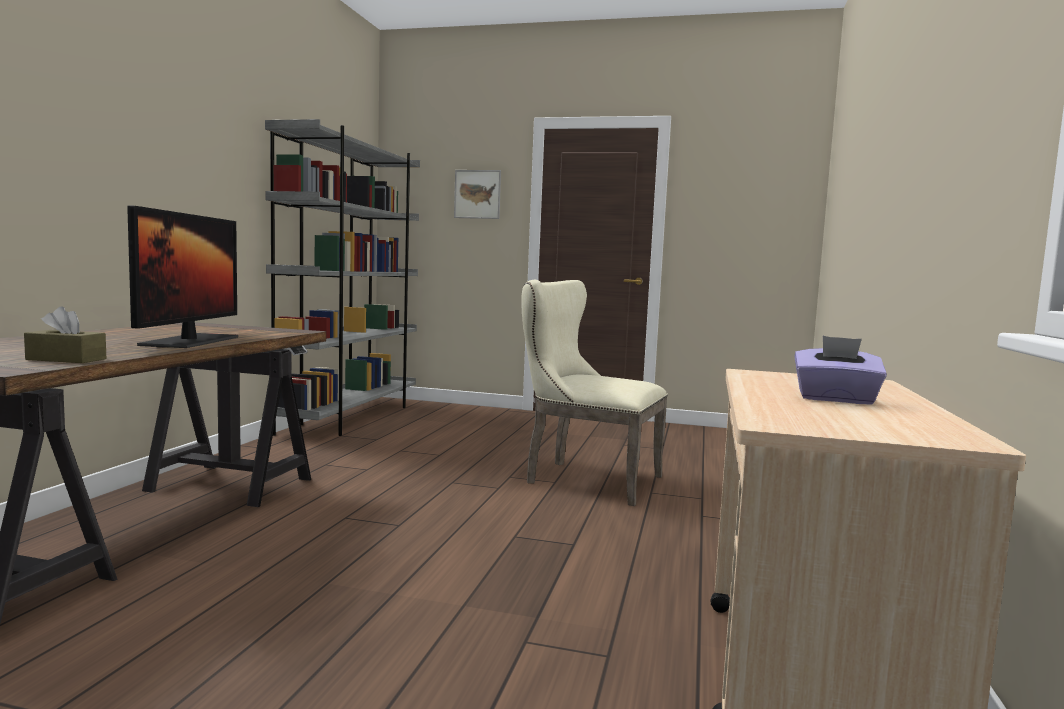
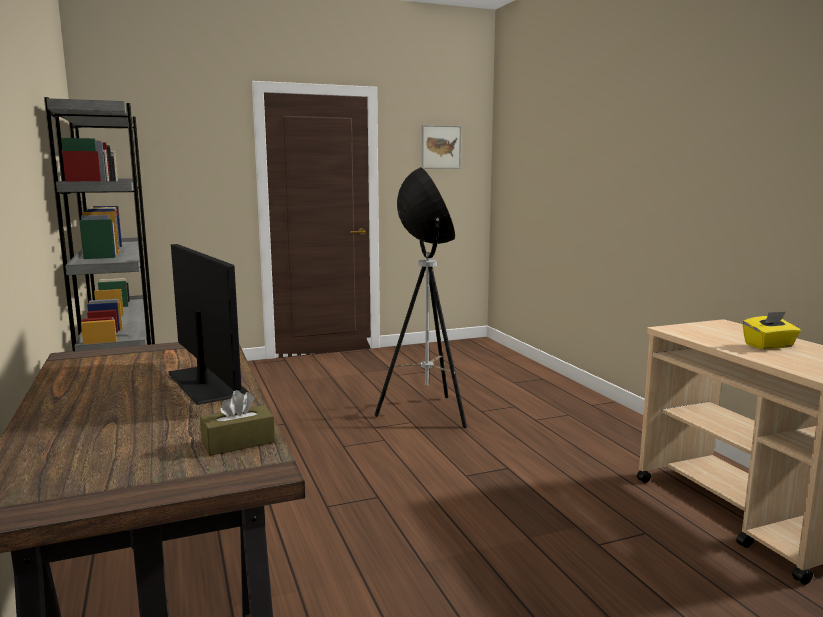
camera: 35 degrees left, 5 degrees up
(477, 194) = (199, 156): picture -> picture (441, 147)
(584, 479) = (426, 413): beige chair -> floor lamp
(835, 399) = (769, 346): purple tissue box -> yellow tissue box

